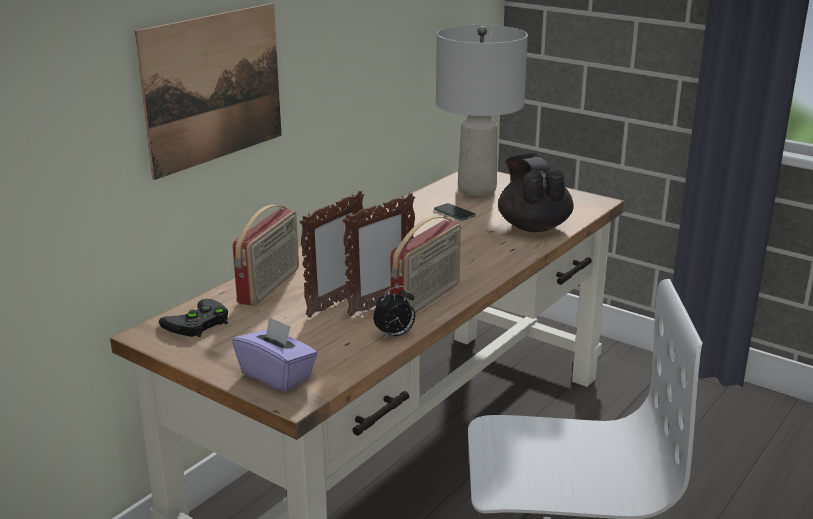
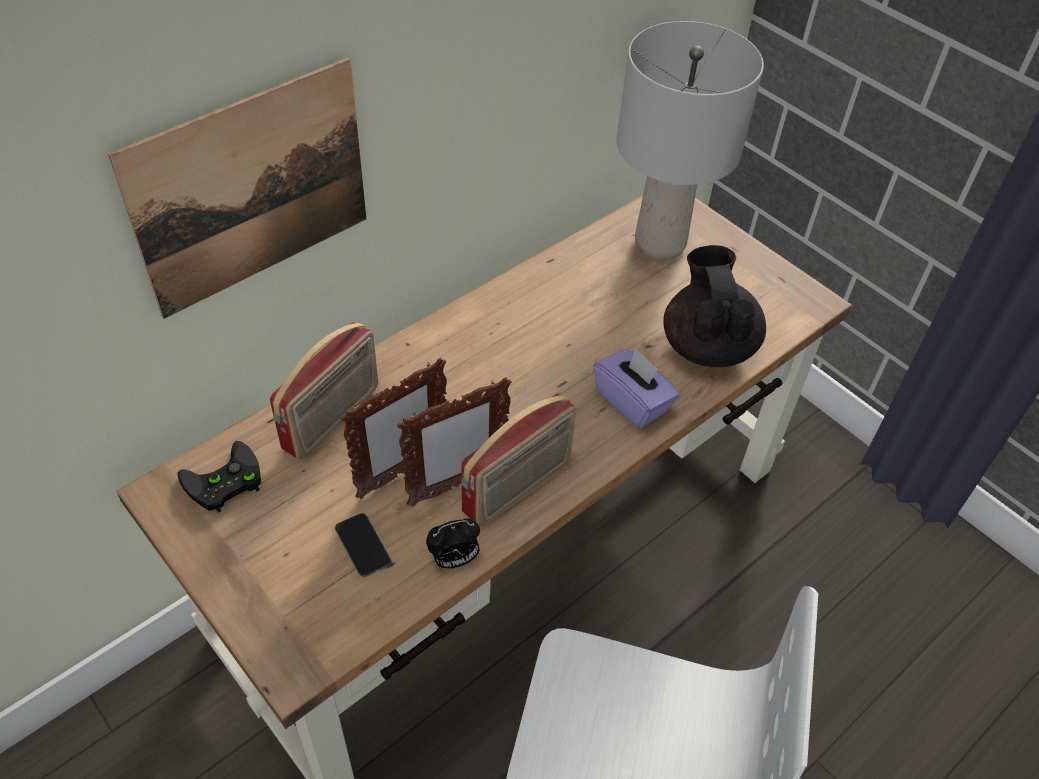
camera: 10 degrees right, 25 degrees up
(277, 375) = (287, 615): purple tissue box -> purple tissue box (632, 402)
(454, 213) = (613, 294): phone -> phone (363, 545)

